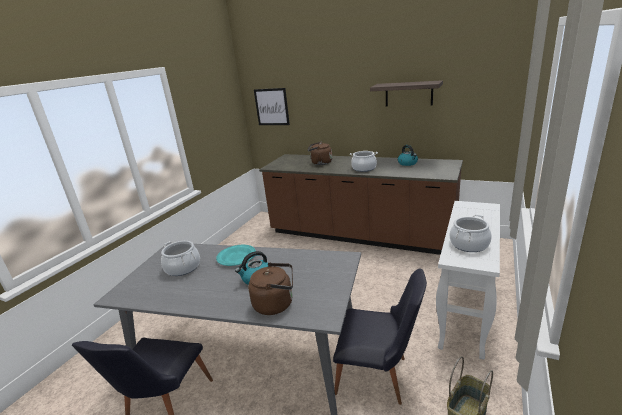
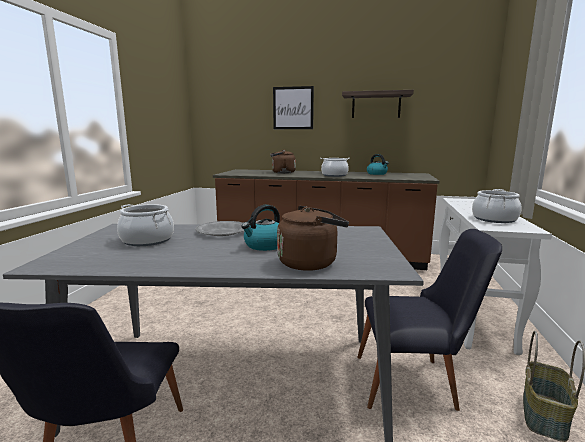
camera: 15 degrees left, 10 degrees down
(237, 257) = (223, 232): turquoise plate -> grey plate
(271, 107) = (224, 116): picture -> picture (293, 108)

